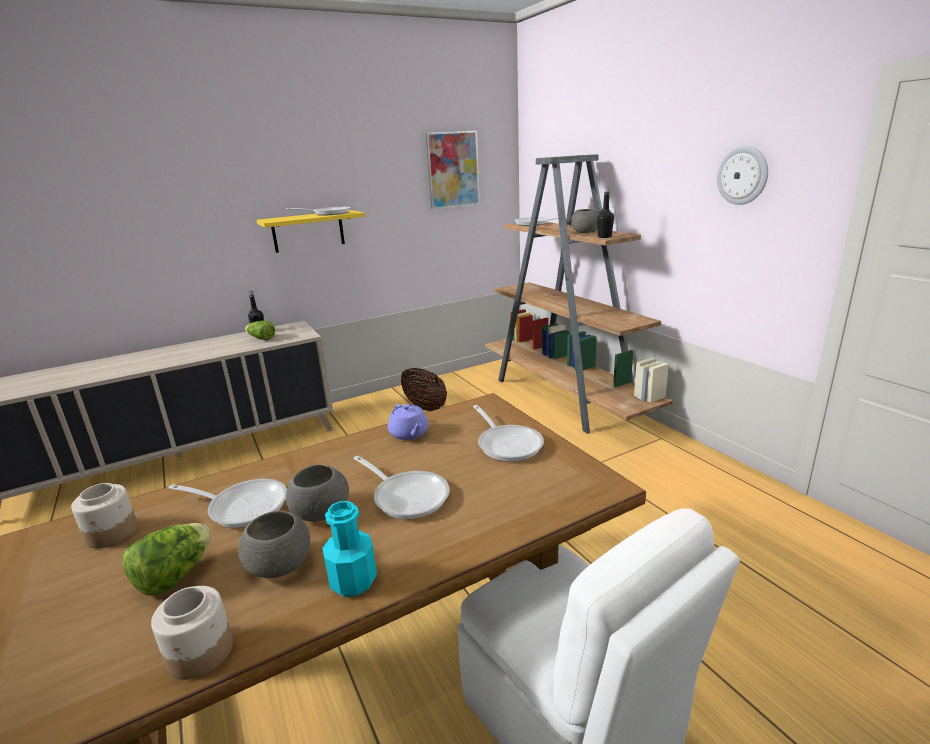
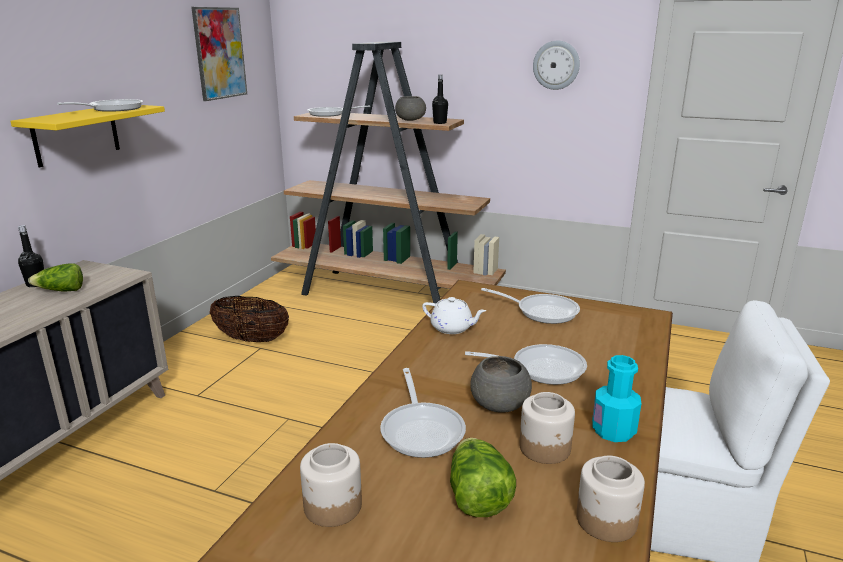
camera: 40 degrees left, 0 degrees up
(243, 506) = (422, 429): frying pan -> frying pan turned 105 degrees clockwise
(280, 565) = (545, 448): grey bowl -> jar
(409, 434) = (452, 328): purple teapot -> white teapot

